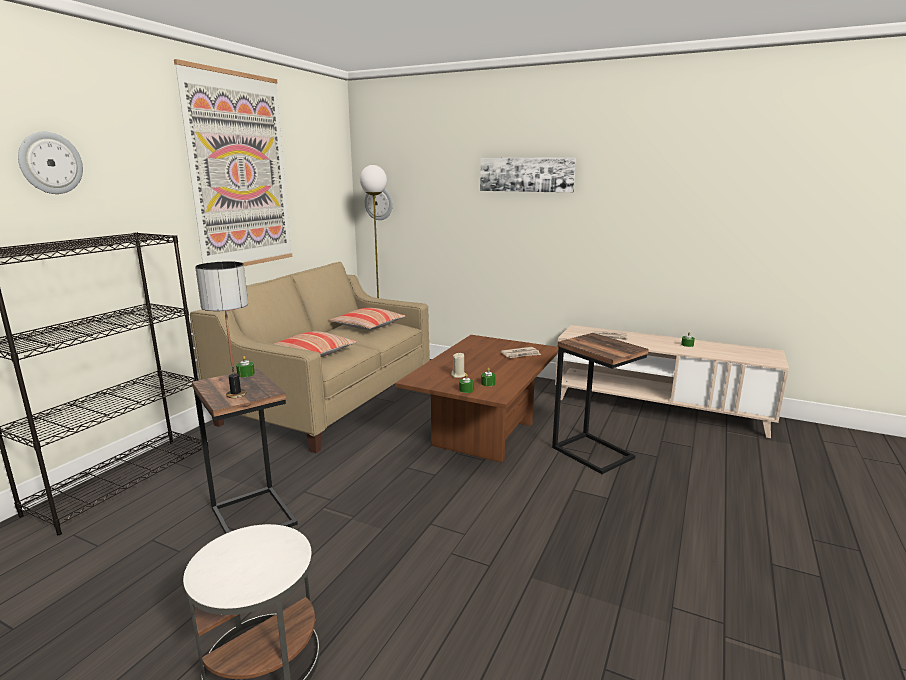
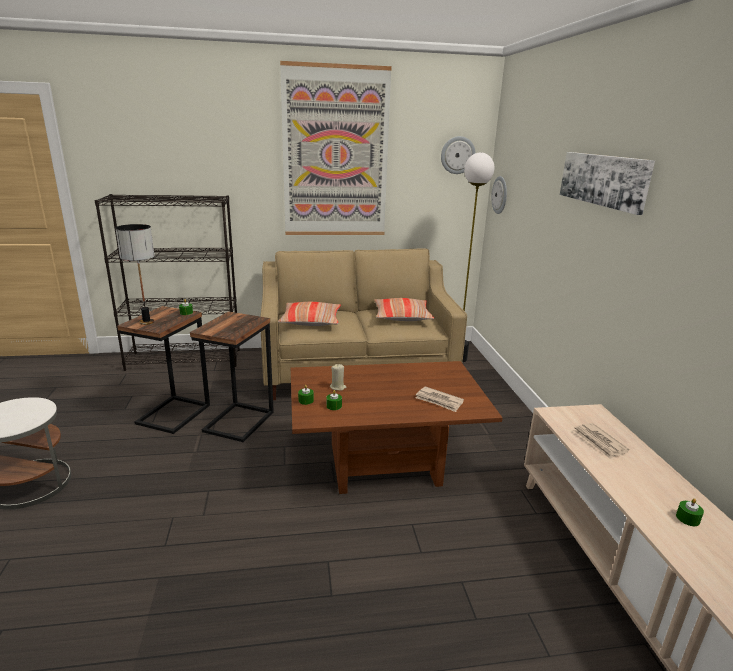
camera: 55 degrees right, 5 degrees up
(50, 163) = (175, 144): wall clock -> wall clock (457, 155)
(593, 452) = (425, 553): side table -> side table (240, 422)

